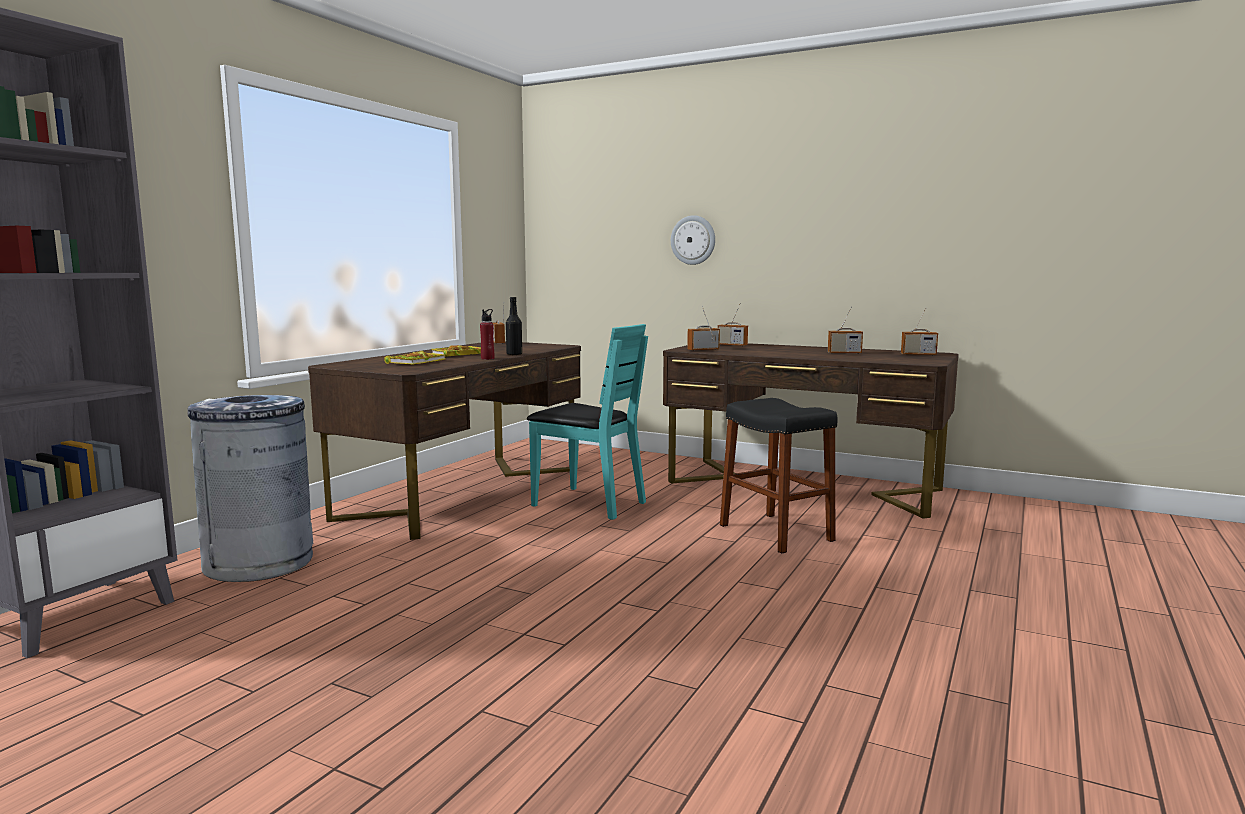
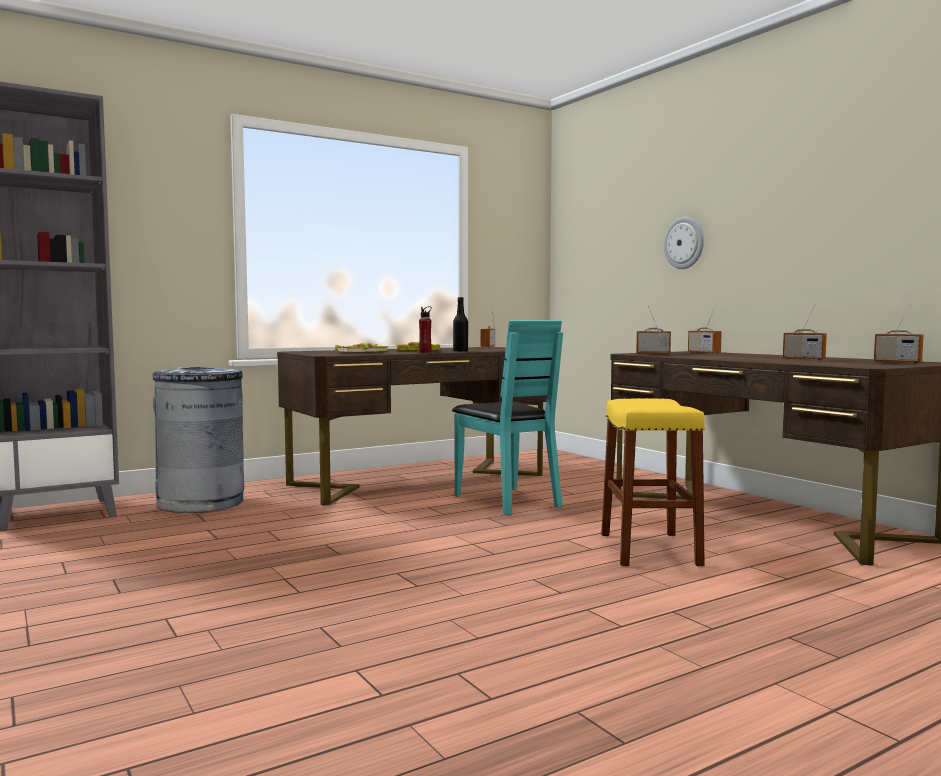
camera: 30 degrees right, 5 degrees down
(775, 533) = (649, 549): black stool -> yellow stool

